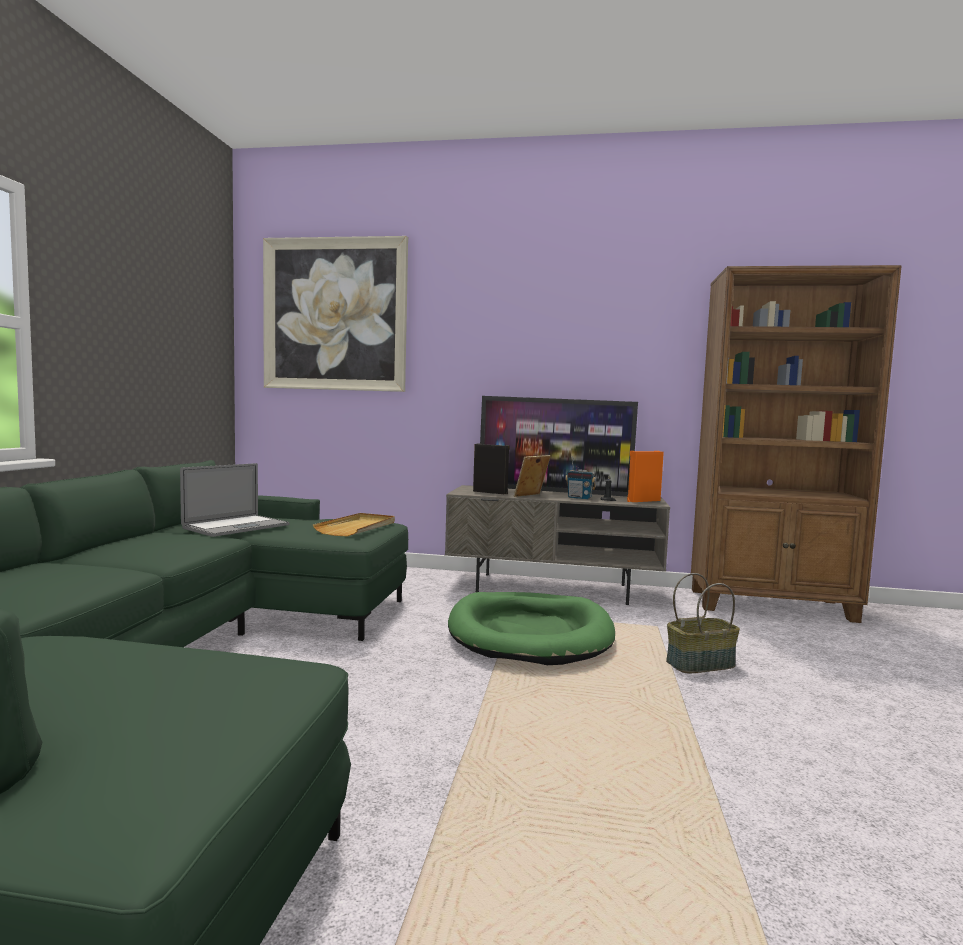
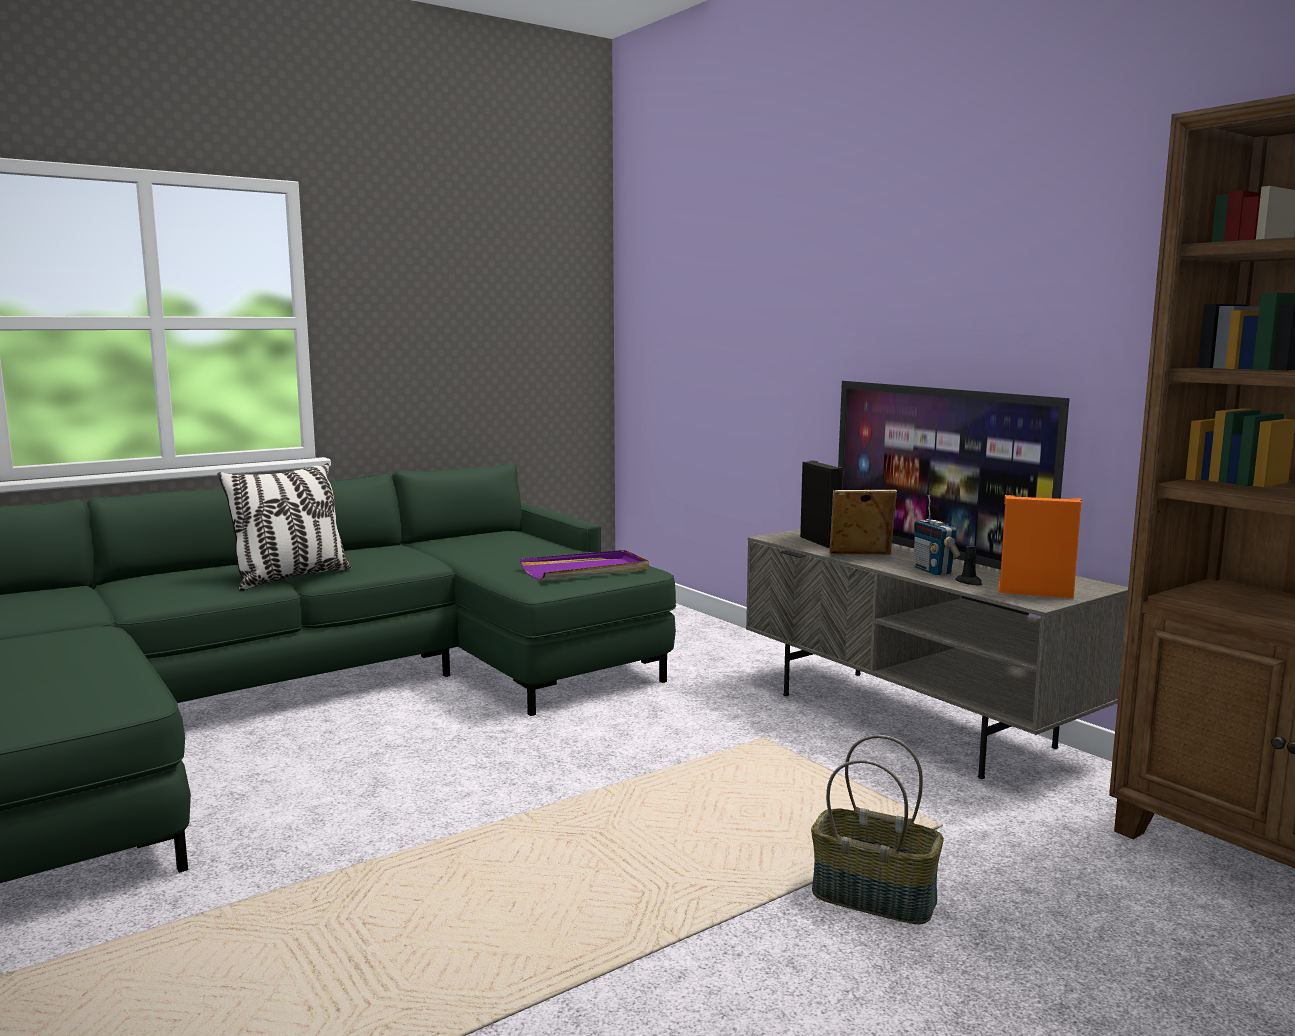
camera: 45 degrees right, 5 degrees up
(131, 565) = (291, 578): none -> pillow
(236, 526) = (470, 549): laptop -> none
(335, 315) = (701, 257): picture -> none
(357, 527) = (585, 570): beige tray -> purple tray
(529, 633) = (727, 769): green dog bed -> none

